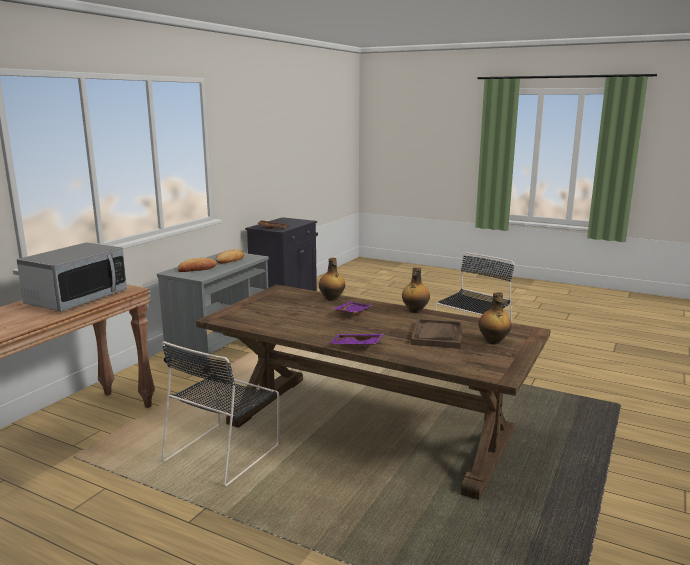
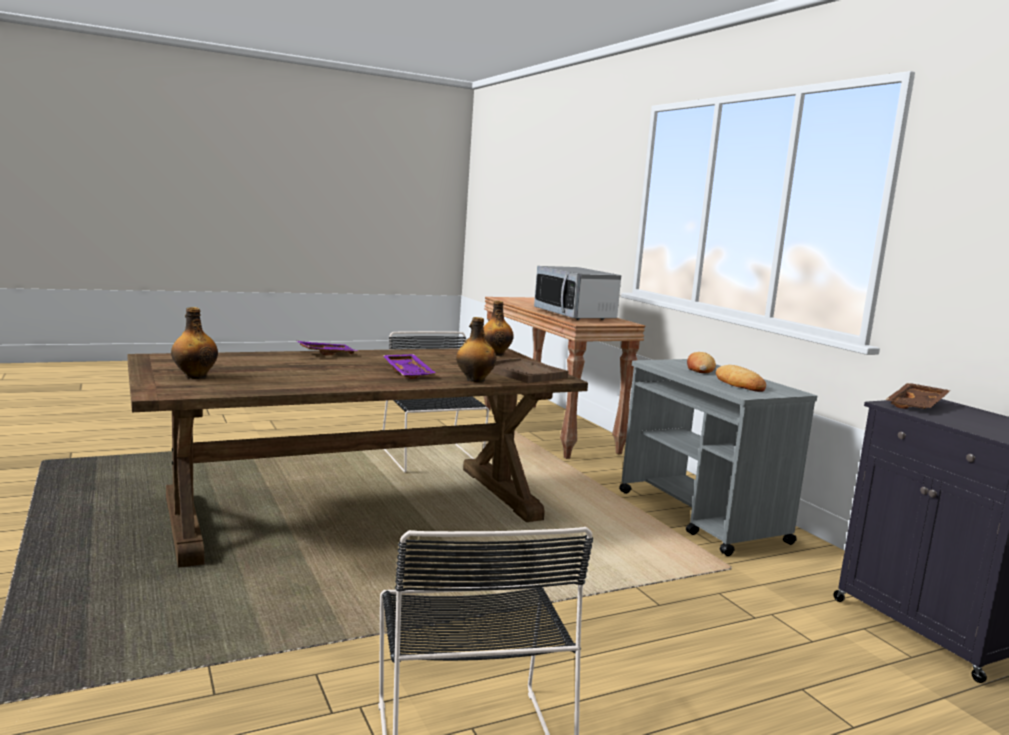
camera: 125 degrees right, 5 degrees down
(415, 311) = (350, 387): bottle -> bottle (495, 354)
(437, 335) = (269, 371): brown tray -> brown tray (523, 373)

